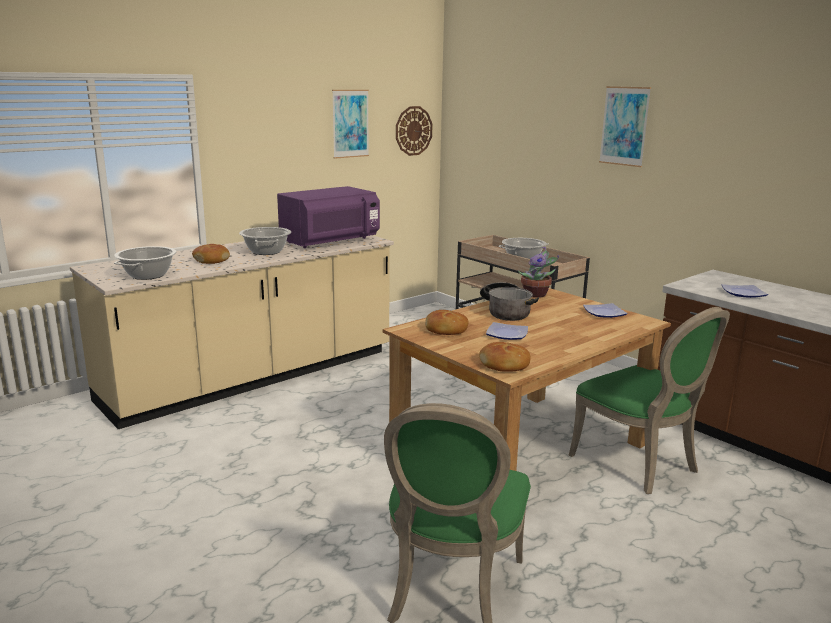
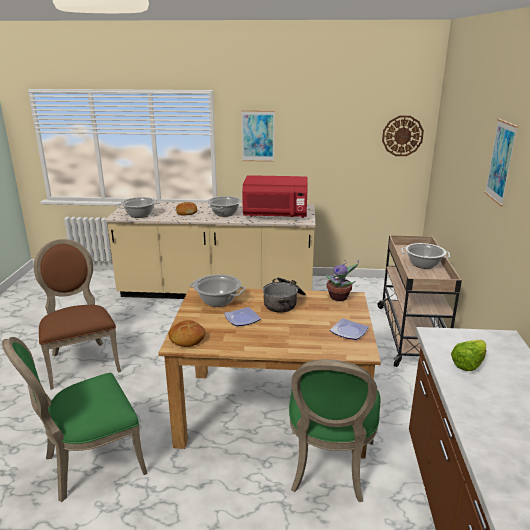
camera: 45 degrees right, 5 degrees up
(219, 517) = (81, 362): none -> brown chair
(330, 242) = (275, 215): purple microwave -> red microwave
(350, 123) = (338, 127): picture -> picture (258, 136)
(446, 330) = (217, 301): bread -> cooking pot
(743, 293) = (468, 364): plate -> lettuce

